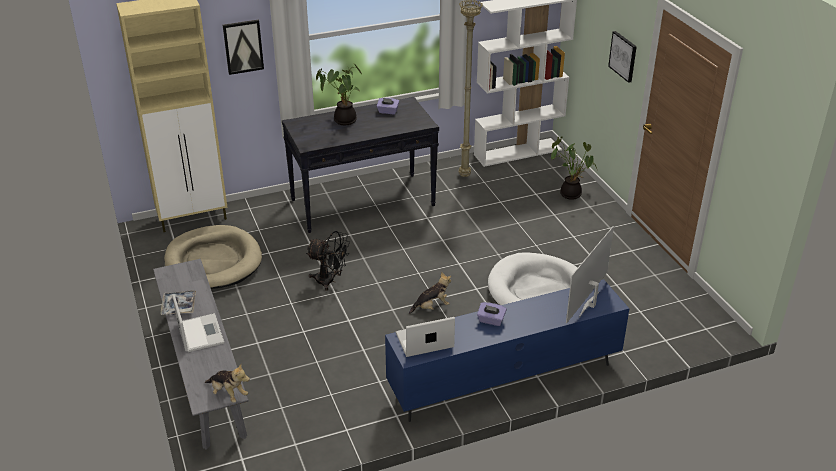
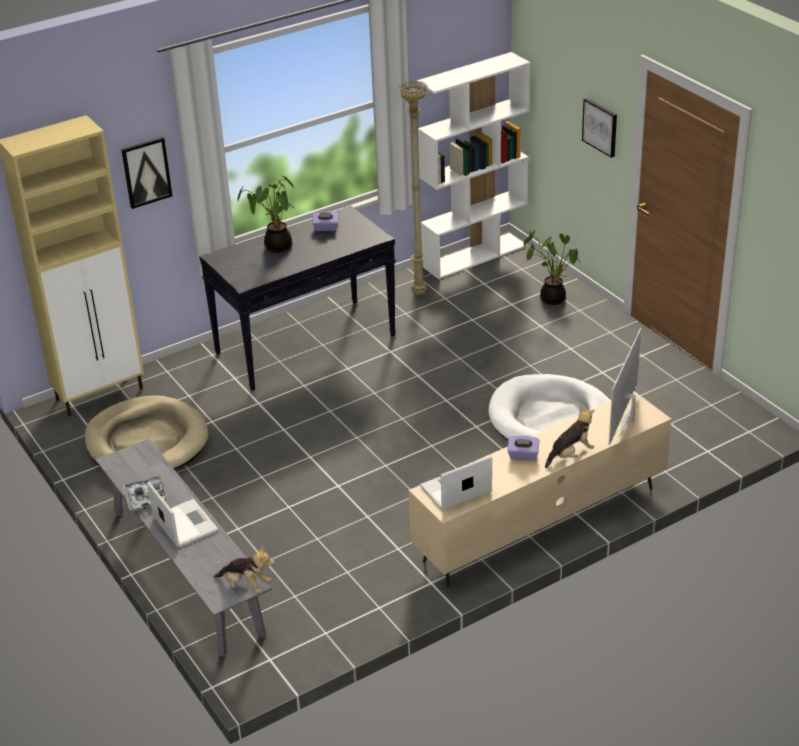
camera: 10 degrees left, 0 degrees up
(330, 281) = (299, 444): black fan -> none
(432, 307) = (431, 455): plush toy -> plush toy (570, 454)
(504, 379) = (541, 523): blue tv stand -> beige tv stand

